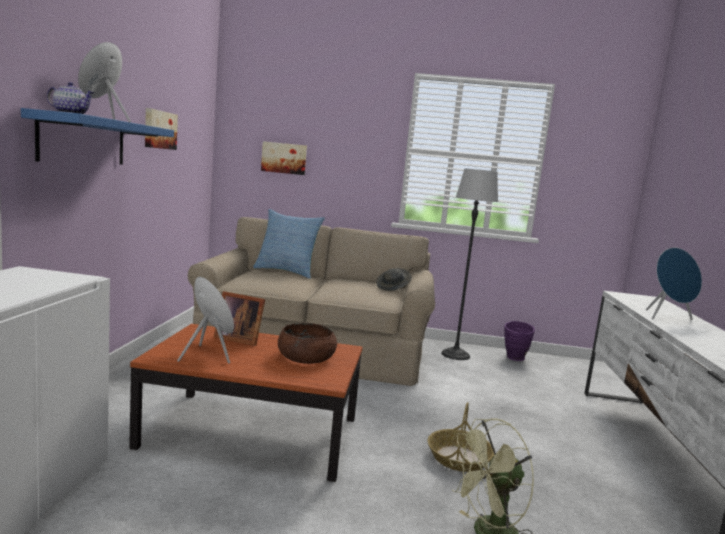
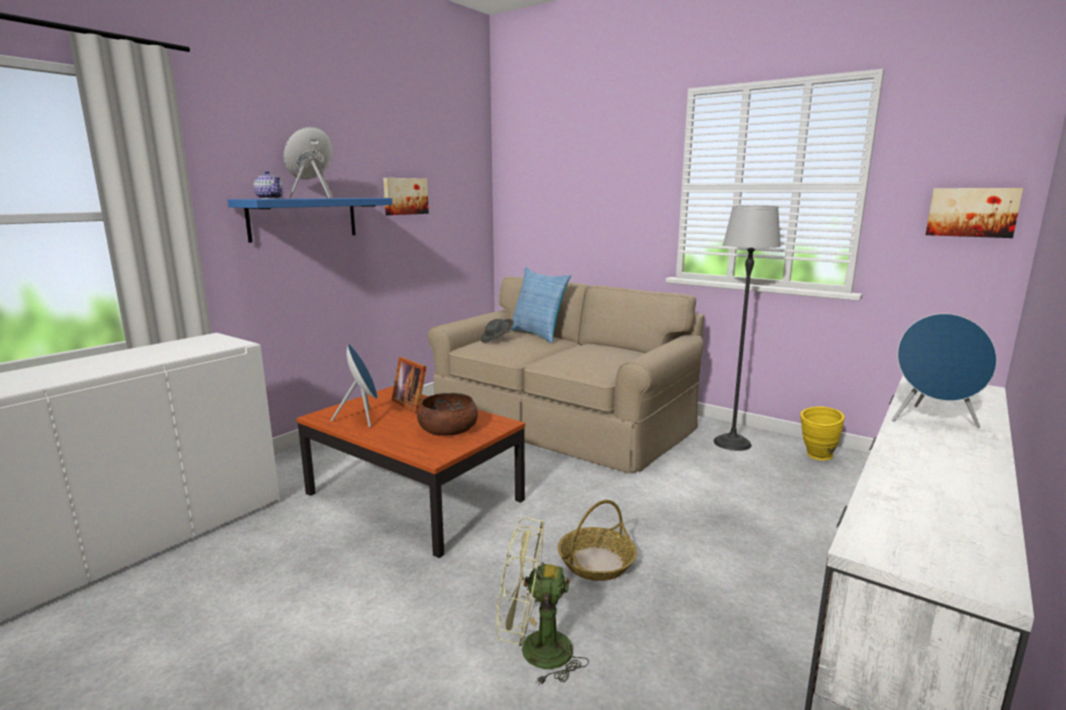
camera: 30 degrees right, 5 degrees up
(284, 158) = (554, 209): picture -> picture (972, 212)
(393, 288) = (634, 357): grey hat -> grey hat (497, 340)
(515, 359) = (816, 457): purple vase -> yellow vase

